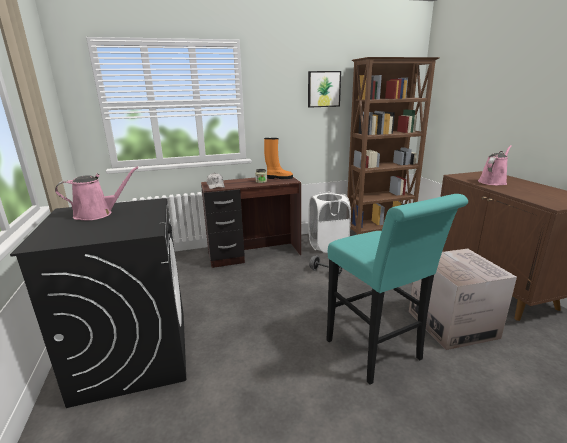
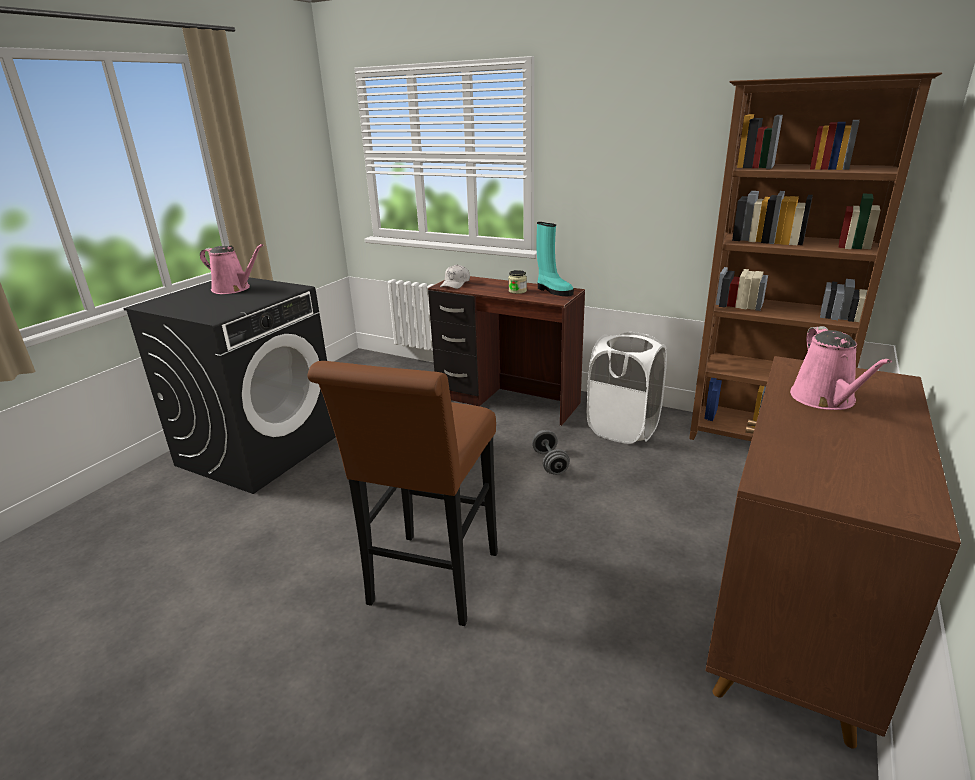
camera: 45 degrees right, 5 degrees up
(279, 178) = (553, 291): orange boot -> turquoise boot
(323, 89) = (677, 140): picture -> none
(377, 353) = (430, 584): turquoise stool -> brown stool
(452, 324) = (589, 622): cardboard box -> none
(493, 182) = (825, 399): pink watering can -> pink watering can turned 90 degrees clockwise

